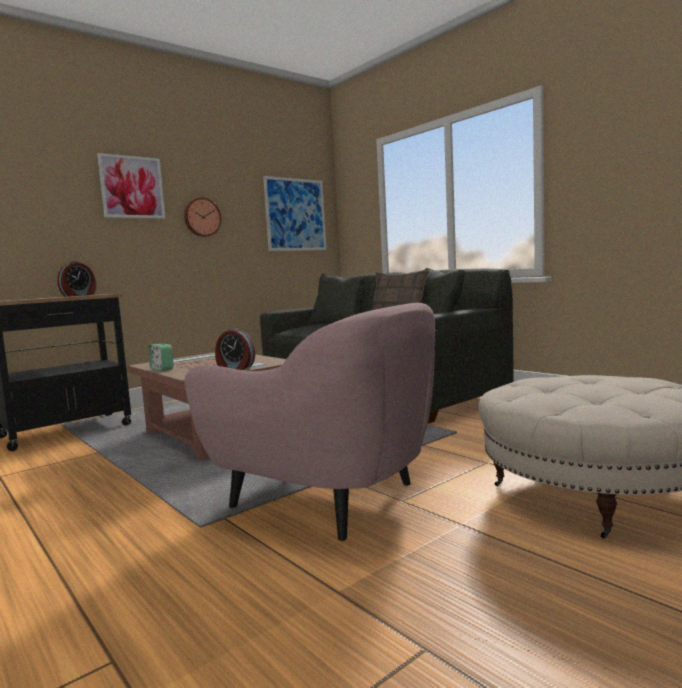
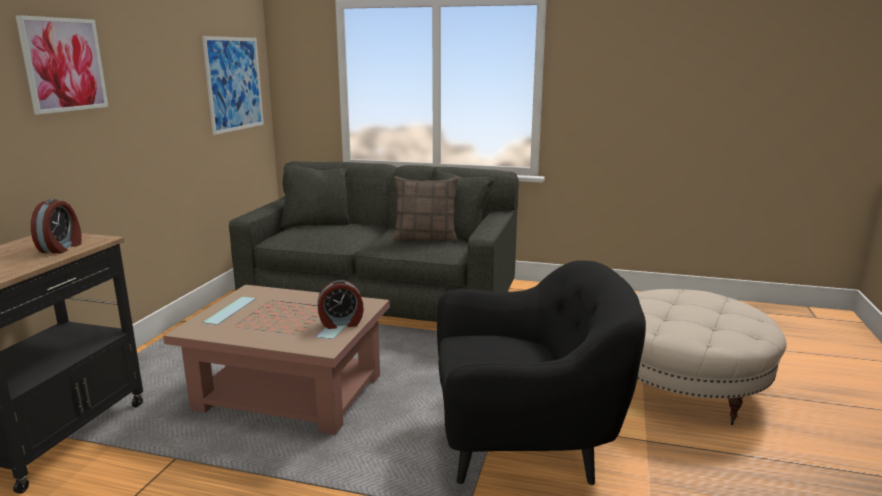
camera: 35 degrees left, 10 degrees up
(162, 369) = (241, 337): alarm clock -> none
(202, 217) = (145, 99): wall clock -> none
(328, 498) = (524, 445): pink armchair -> black armchair

